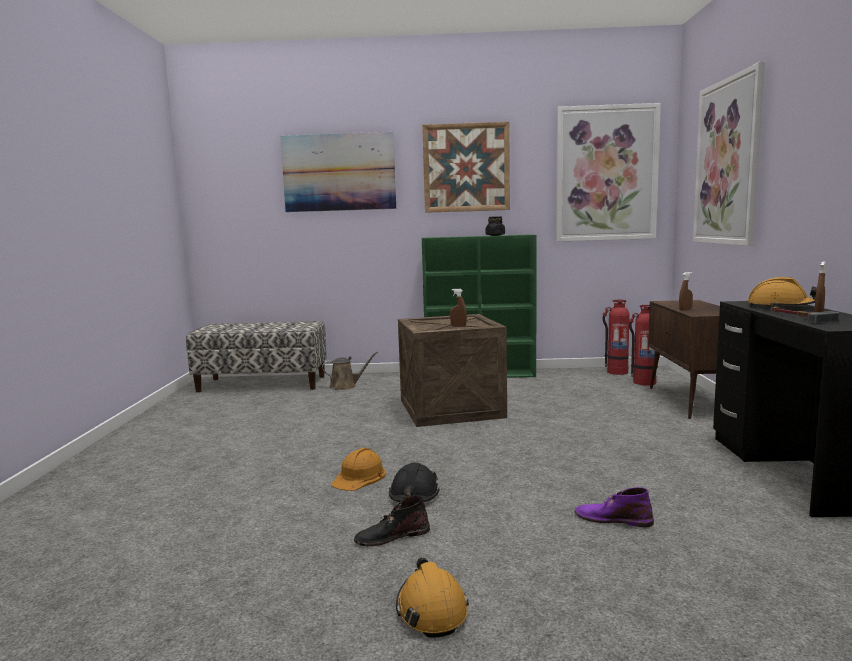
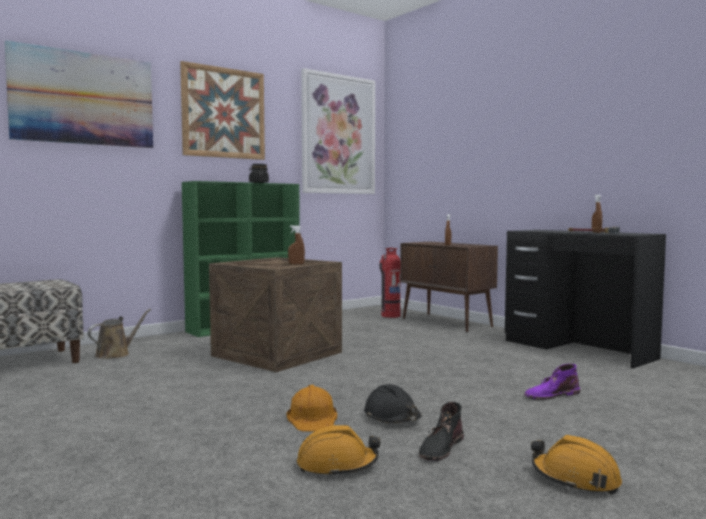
camera: 40 degrees left, 5 degrees down
(617, 372) = (356, 312): fire extinguisher -> none
(728, 162) = (455, 131): picture -> none
(780, 307) = (555, 231): orange hard hat -> orange hard hat (337, 465)

